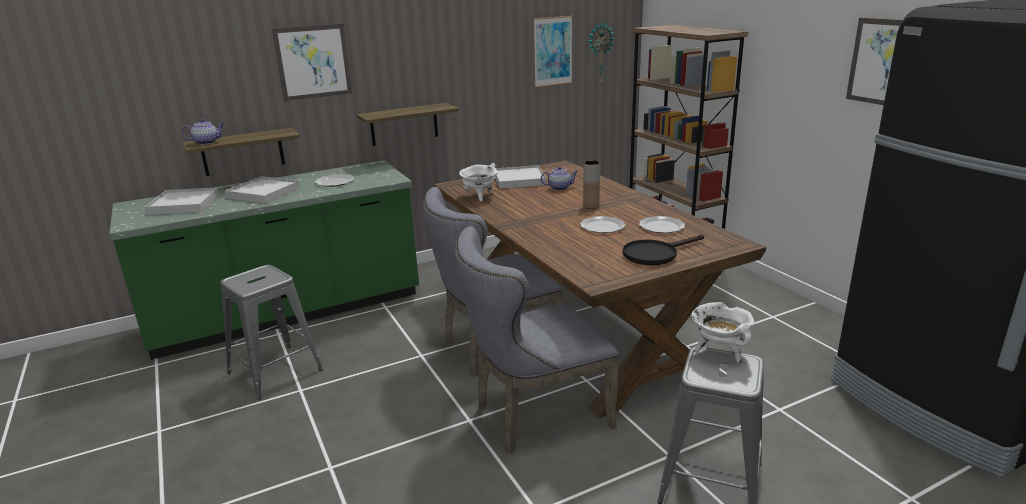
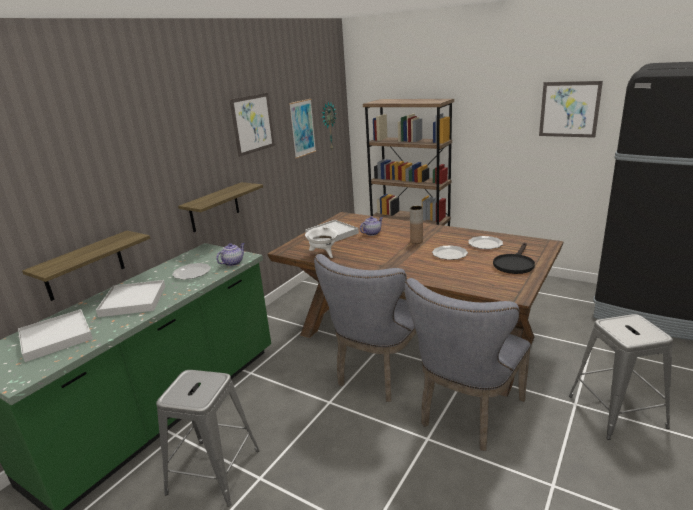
camera: 30 degrees left, 0 degrees up
(207, 142) = (57, 264): teapot -> teapot (233, 263)
(313, 62) = (137, 162): picture -> picture (252, 123)
(719, 352) = (614, 319): white cooking pot -> none

